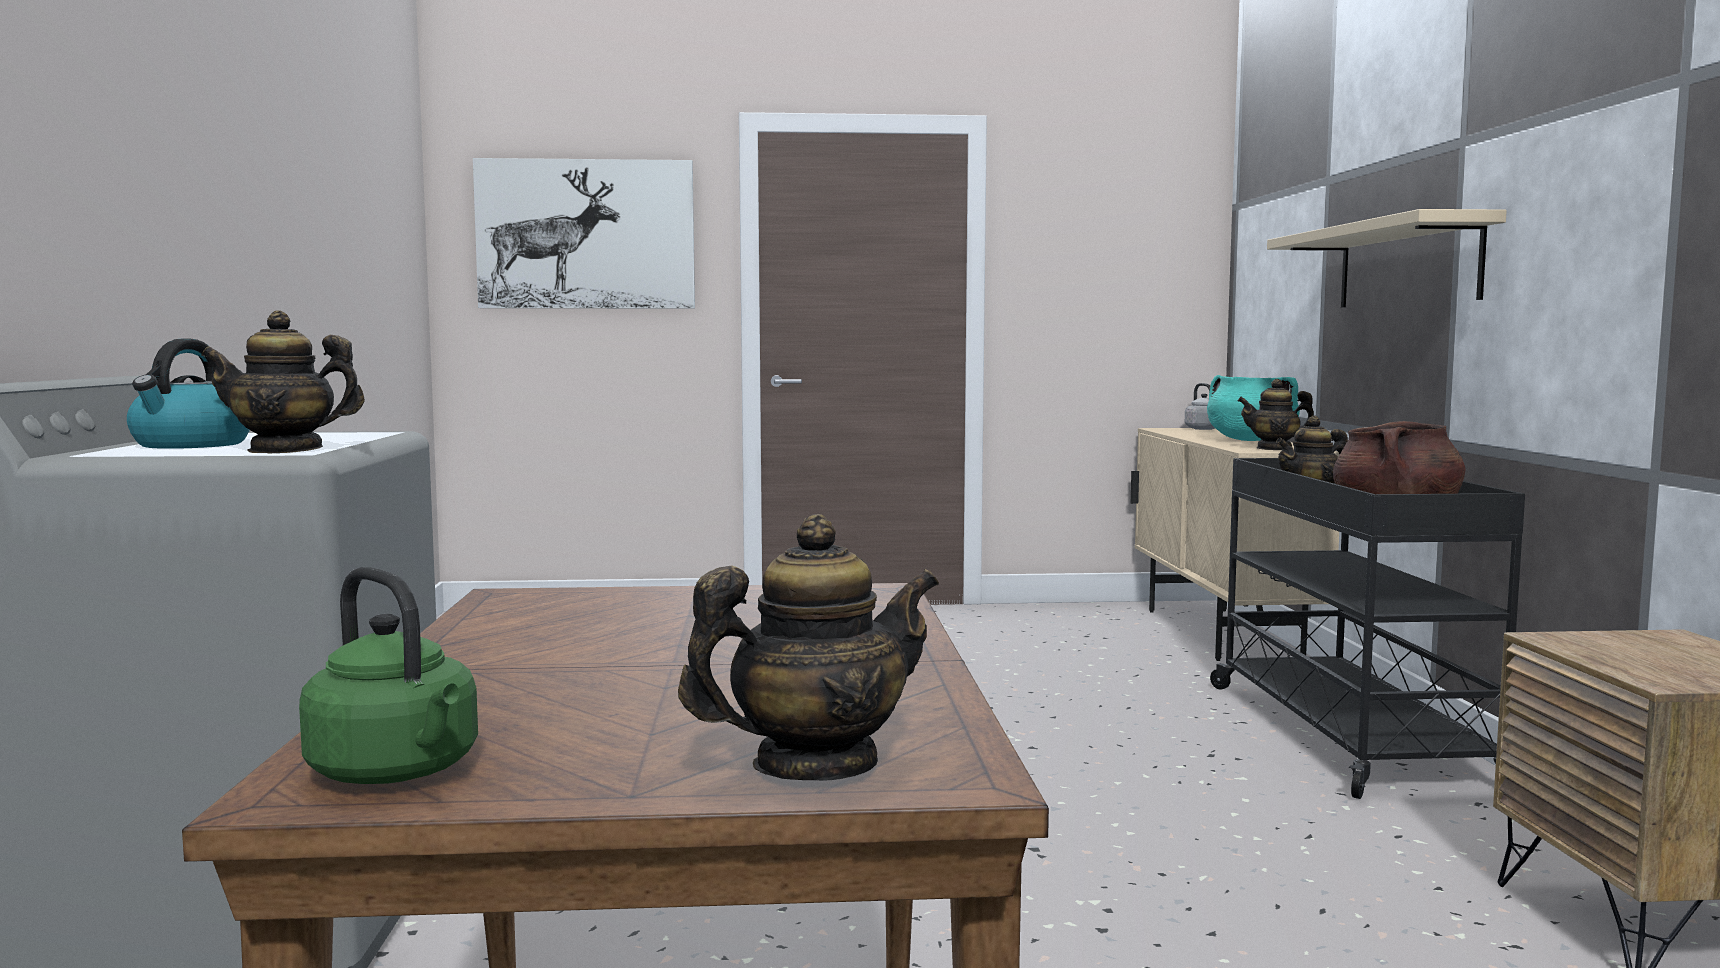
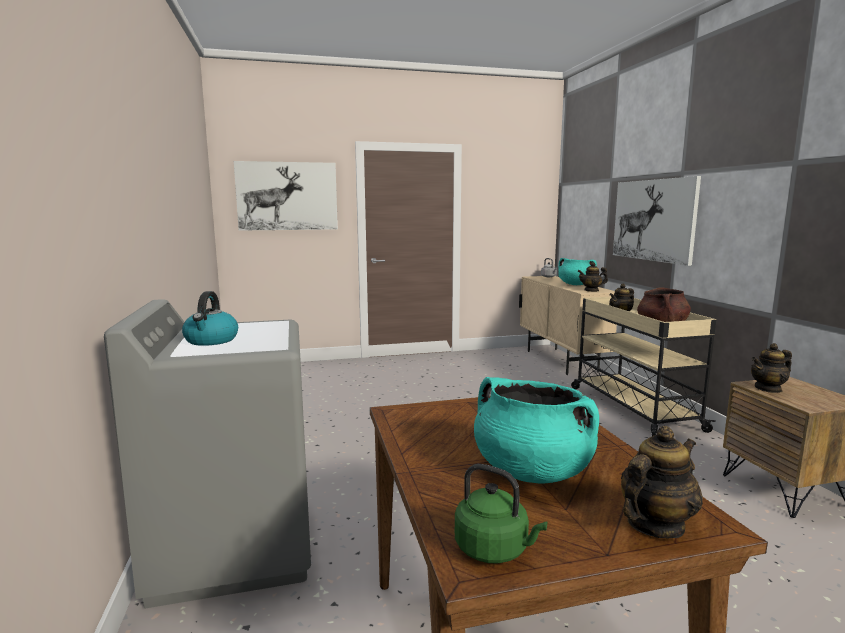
camera: 10 degrees left, 5 degrees up
(286, 450) = (267, 345): teapot -> teapot (768, 389)
(667, 681) = (531, 471): none -> turquoise cooking pot
(1345, 732) = (632, 407): black cart -> beige cart
(1407, 265) = (653, 220): beige shelf -> picture

